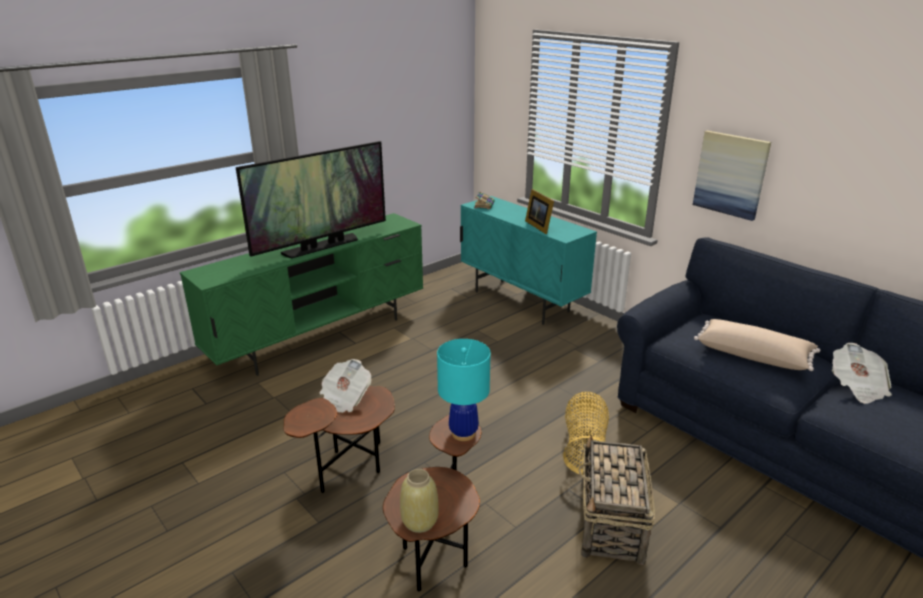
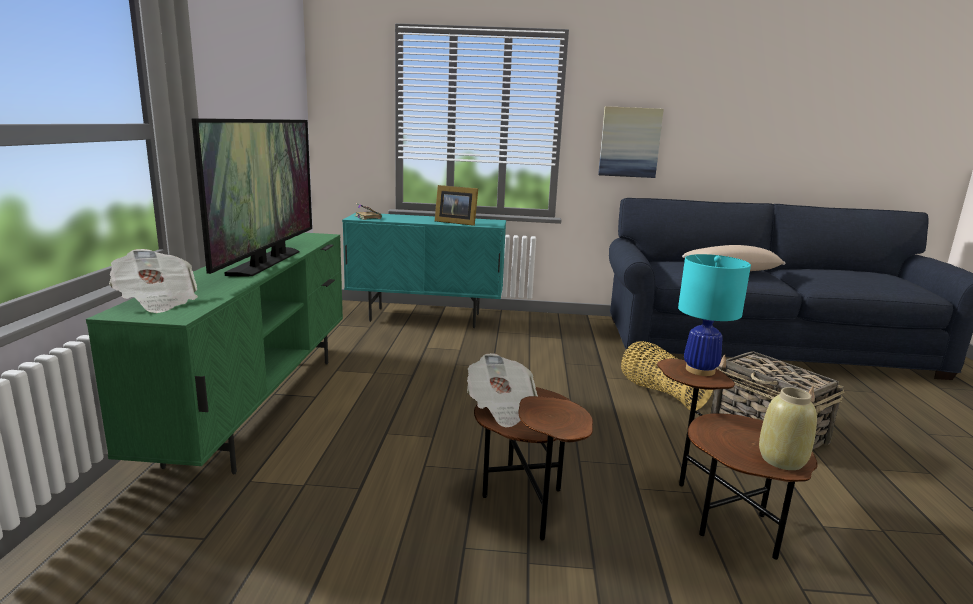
camera: 45 degrees left, 10 degrees down
(857, 387) = (803, 271): newspaper -> newspaper (157, 301)

